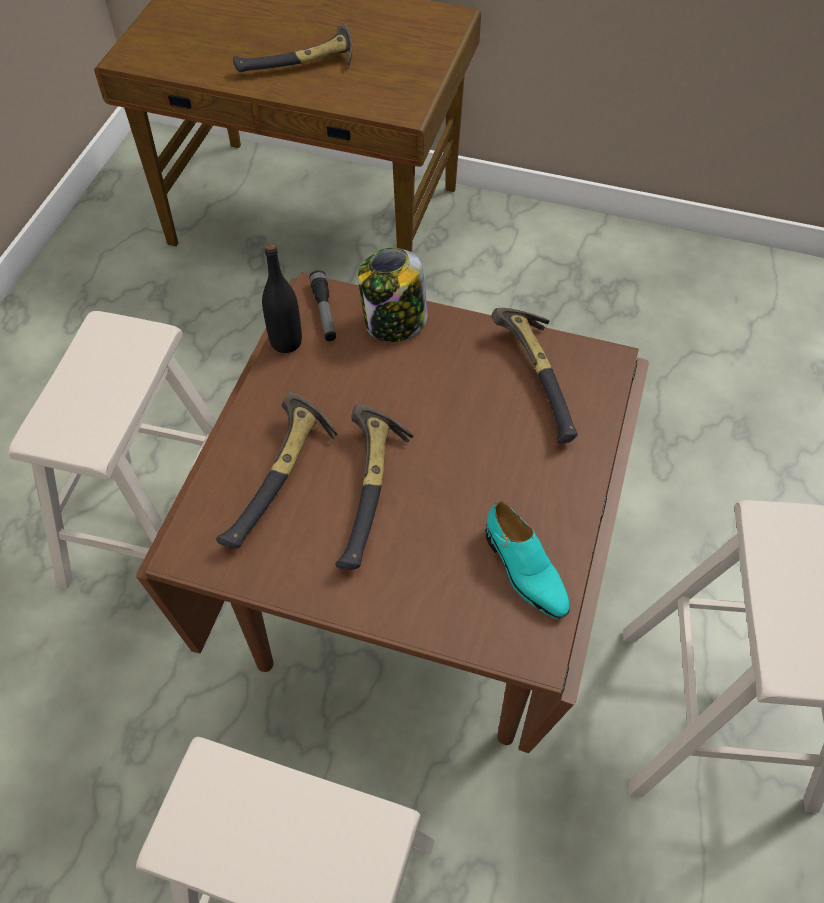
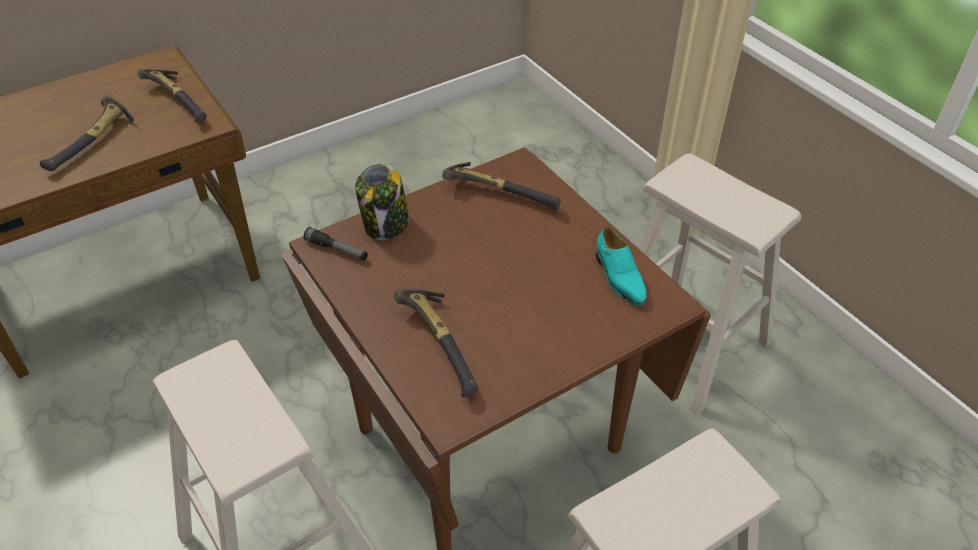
camera: 50 degrees left, 10 degrees down
(286, 342) = (337, 281): black bottle -> none
(372, 492) = (499, 308): hammer -> hammer (180, 100)
(524, 571) = (619, 278): turquoise shoe -> turquoise shoe turned 60 degrees clockwise

